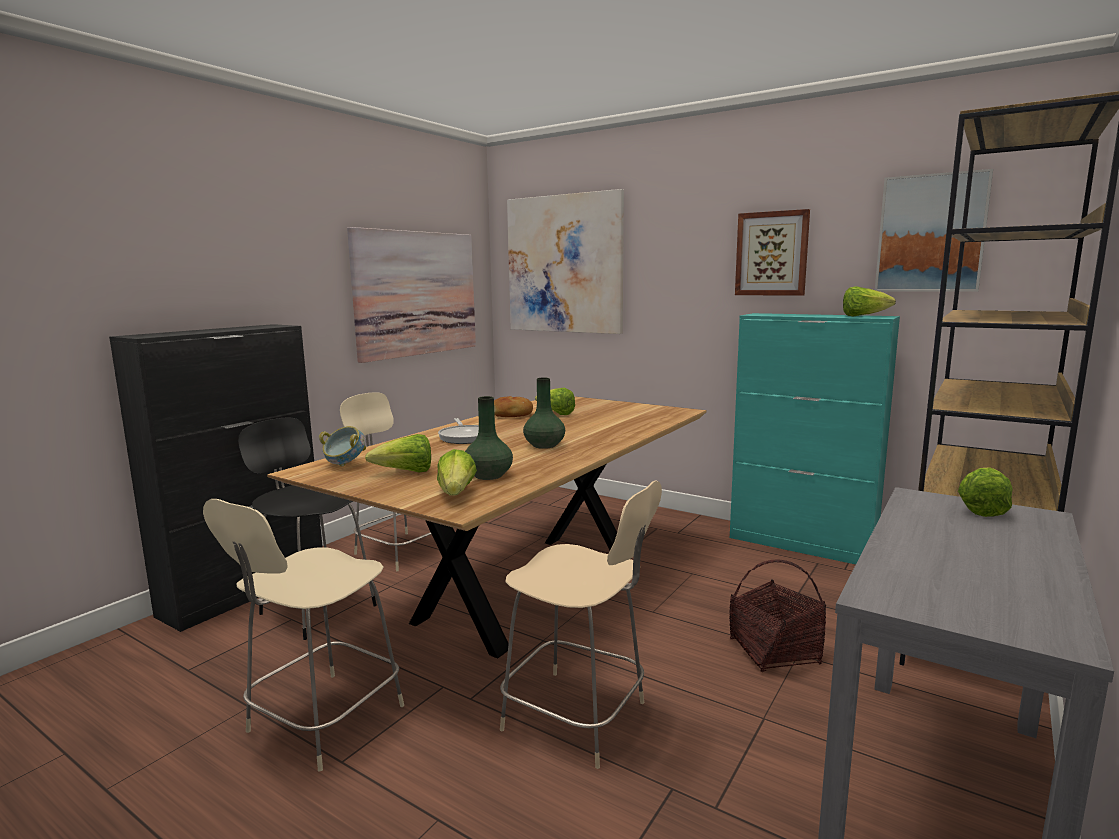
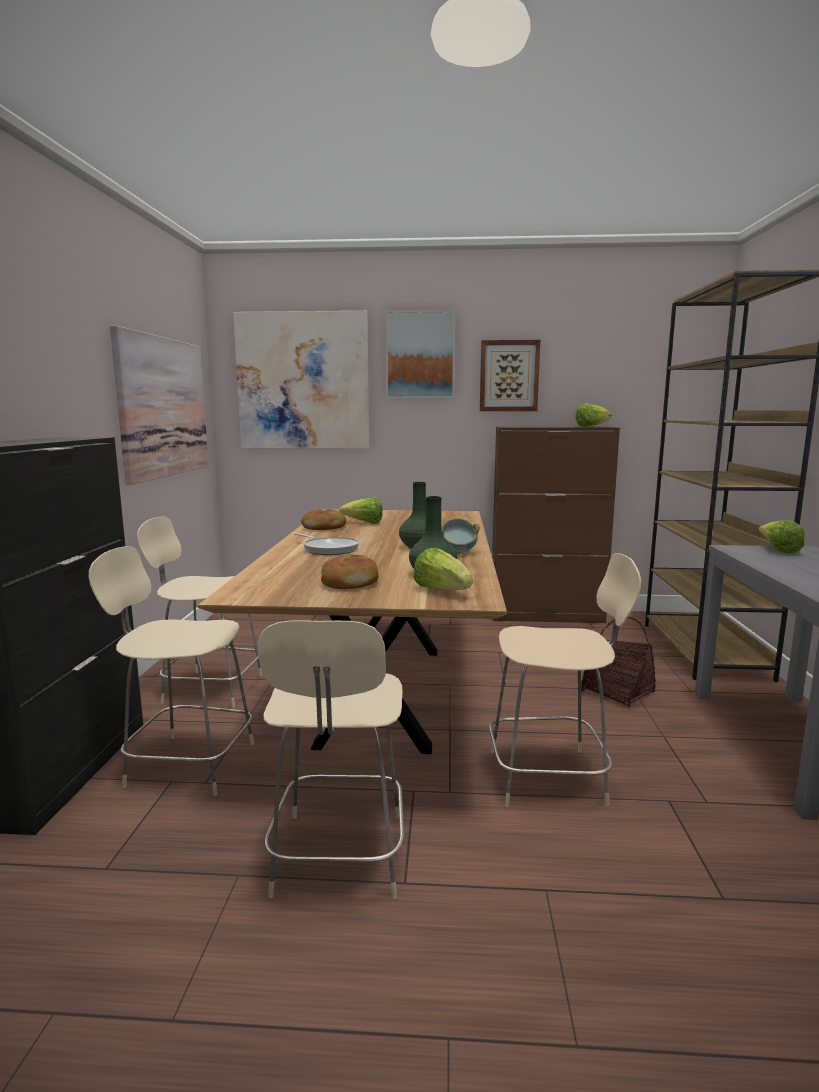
camera: 30 degrees left, 0 degrees up
(316, 608) = (187, 763): black chair -> beige chair
(345, 465) = (267, 585): bowl -> bowl (457, 553)
(405, 473) = (350, 582): lettuce -> bread
(802, 544) = (547, 616): turquoise cabinet -> brown cabinet
(931, 233) = (629, 363): picture -> picture (420, 355)

